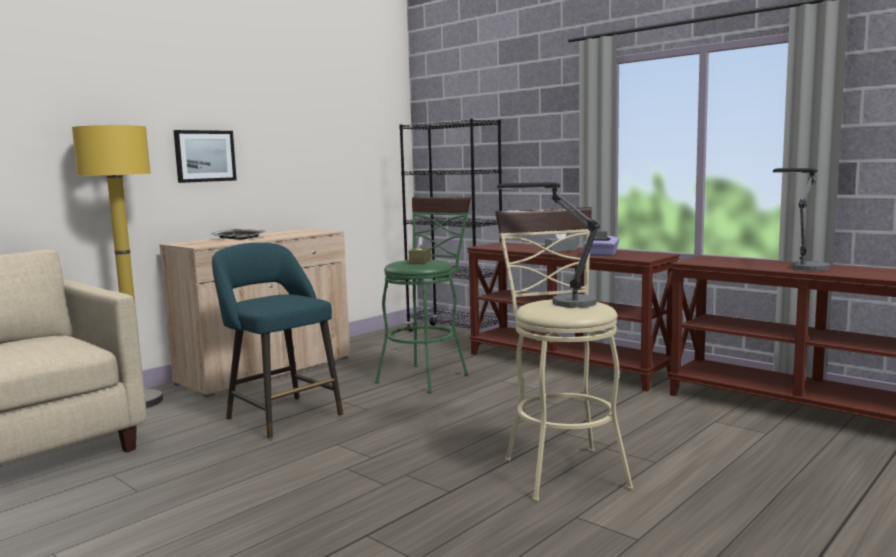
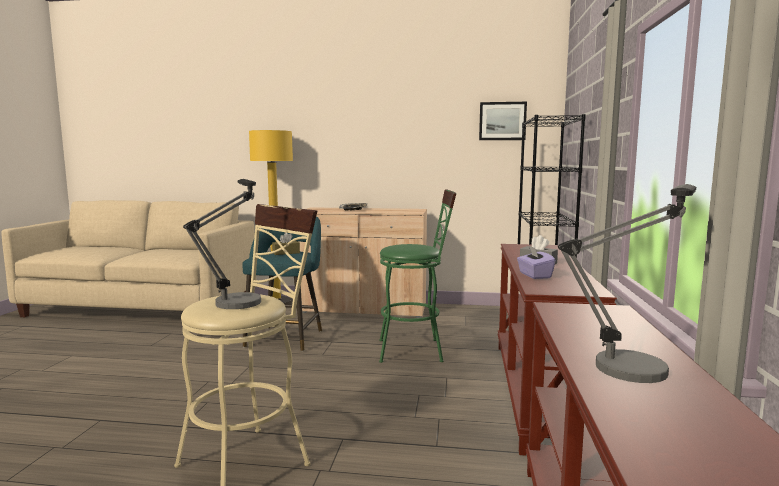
camera: 55 degrees right, 0 degrees up
(205, 156) = (350, 150): picture -> picture (502, 121)
(420, 262) = (406, 247): brown tissue box -> brown tissue box (286, 253)

